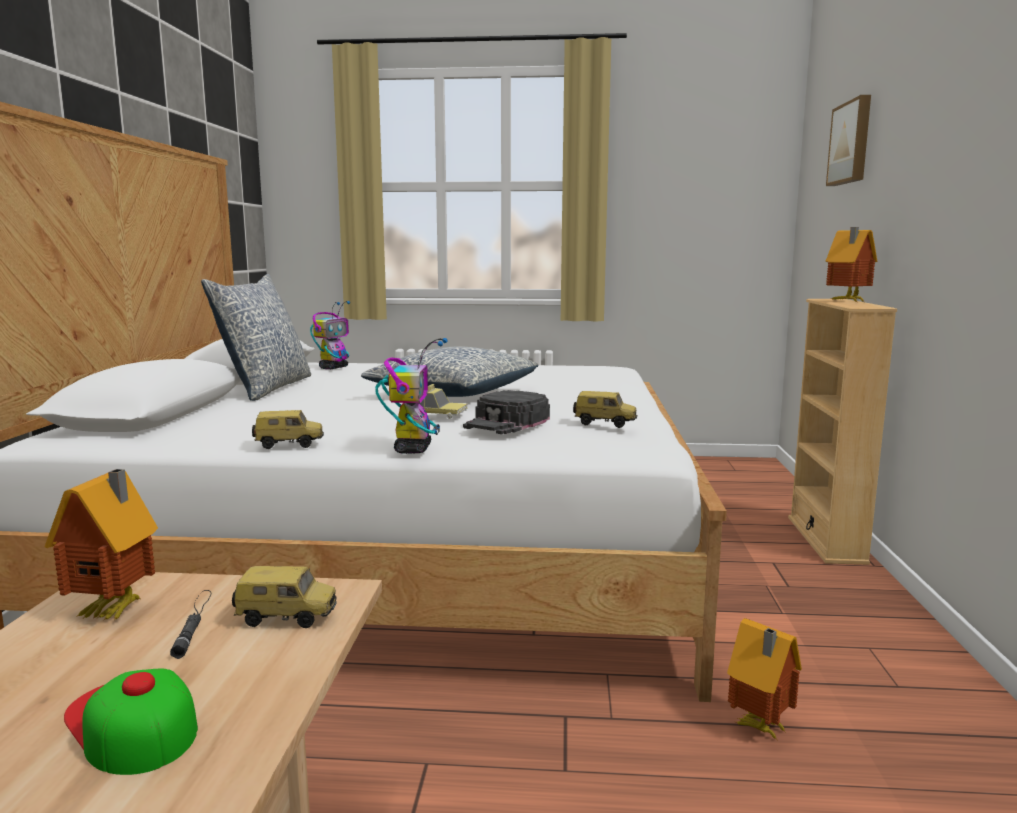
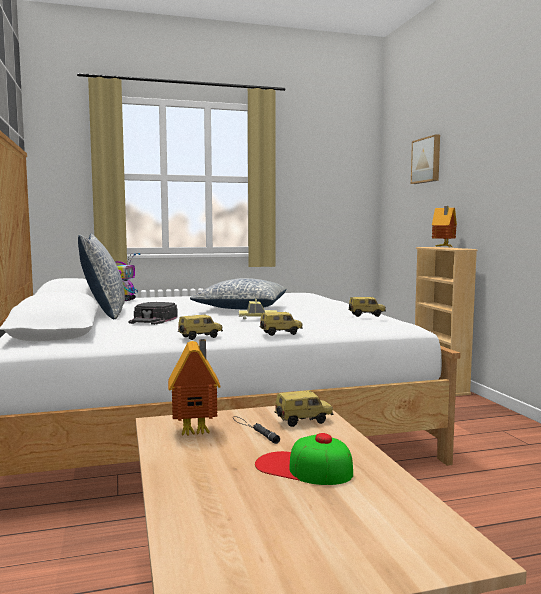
camera: 20 degrees left, 5 degrees down
(413, 449) = (280, 333): toy robot -> toy car
(507, 422) = (313, 318): black cap -> black cap (153, 319)
(759, 728) = (485, 471): toy house -> none

